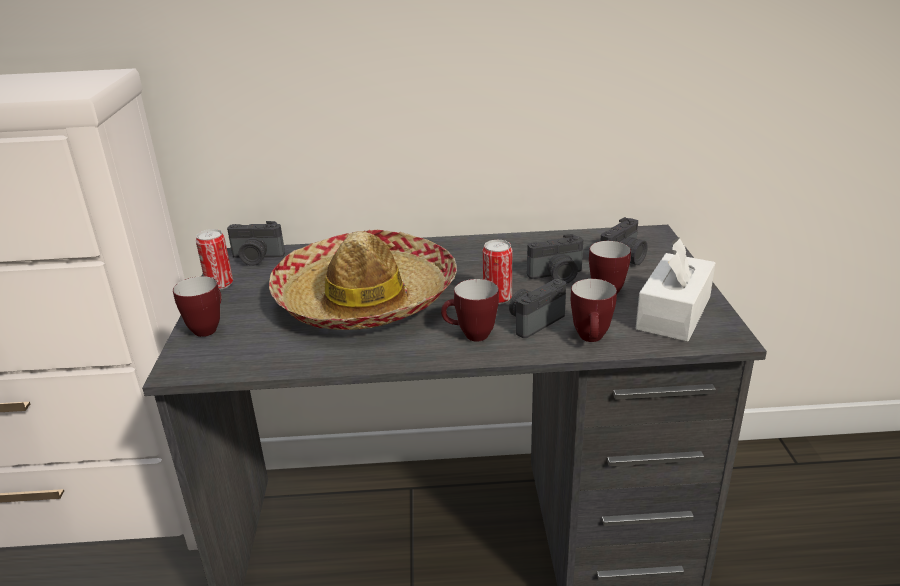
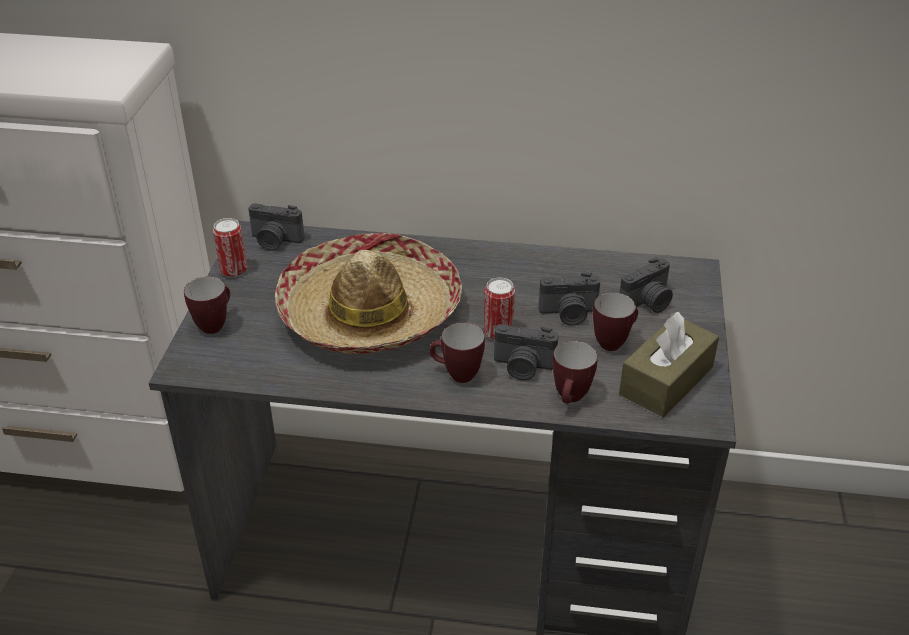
camera: 10 degrees right, 10 degrees up
(533, 321) = (523, 367): camera -> camera turned 135 degrees counterclockwise
(673, 313) = (666, 381): white tissue box -> brown tissue box

